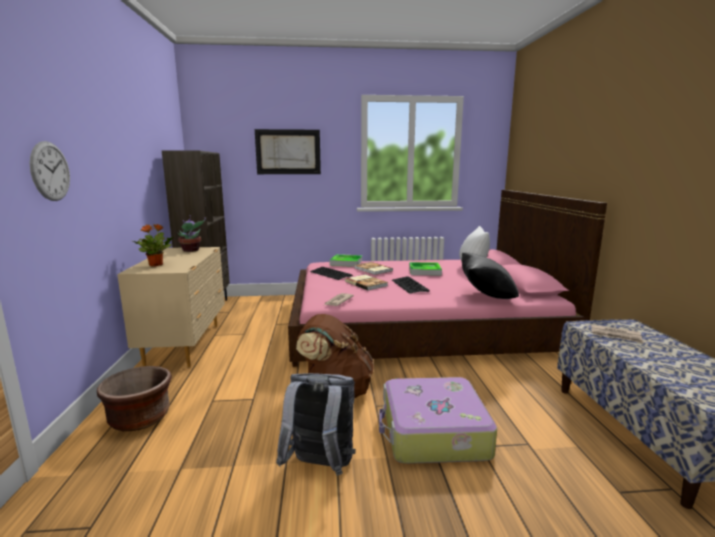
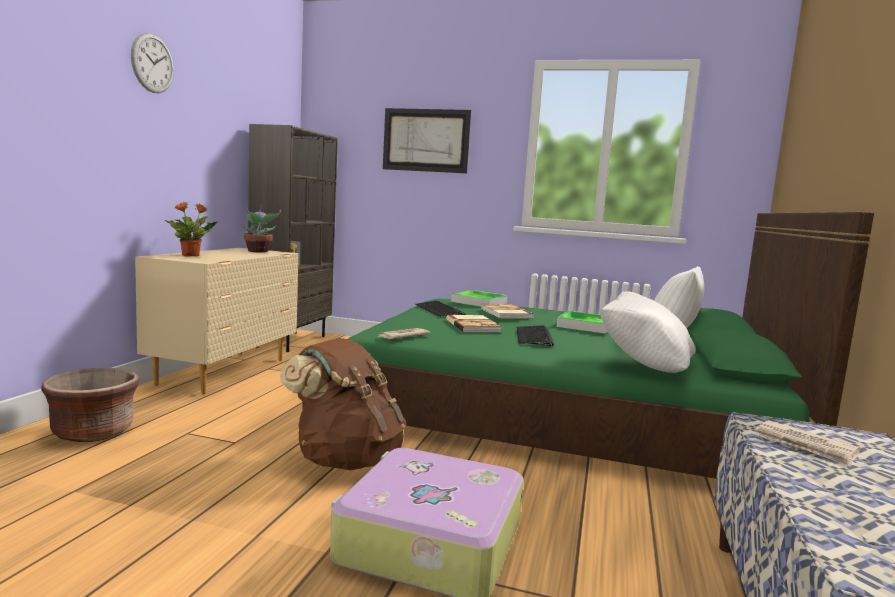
camera: 20 degrees right, 5 degrees down
(50, 171) = (46, 111): wall clock -> wall clock (152, 63)
(320, 466) = (227, 536): grey backpack -> none
(418, 322) = (559, 405): pink bed -> green bed
(486, 295) = (644, 365): black pillow -> white pillow

